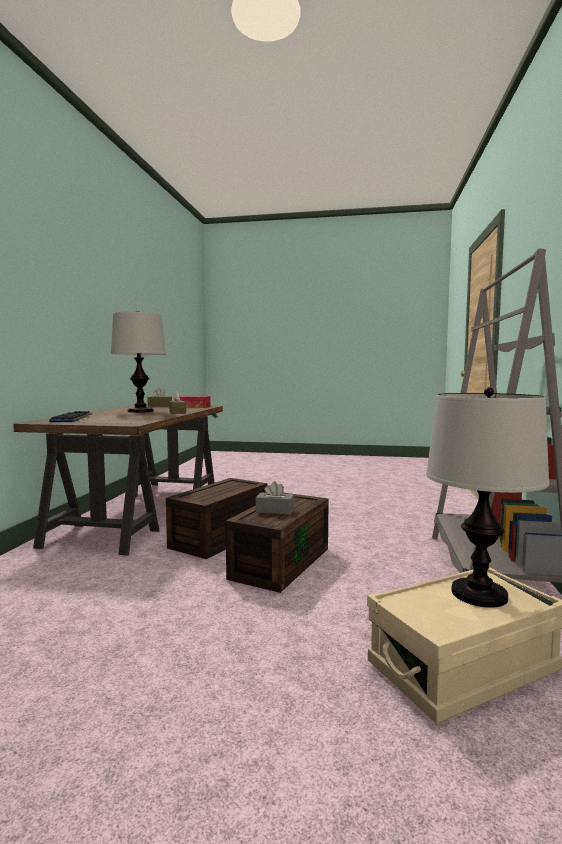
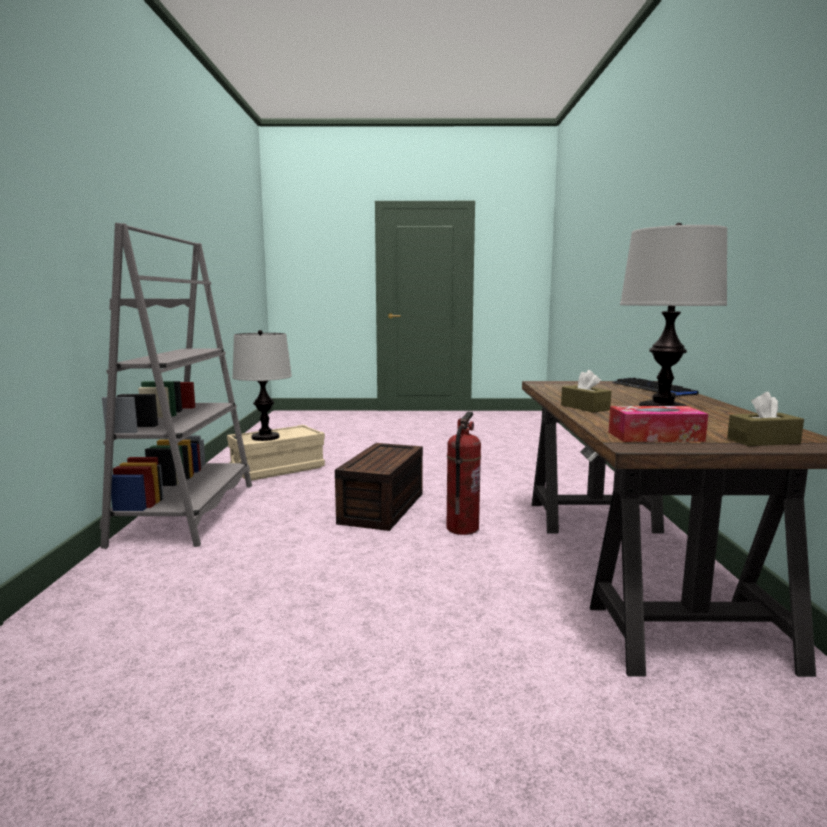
camera: 170 degrees right, 5 degrees up
(220, 538) = (462, 528): brown storage box -> fire extinguisher
(275, 510) = (386, 454): grey tissue box -> none

